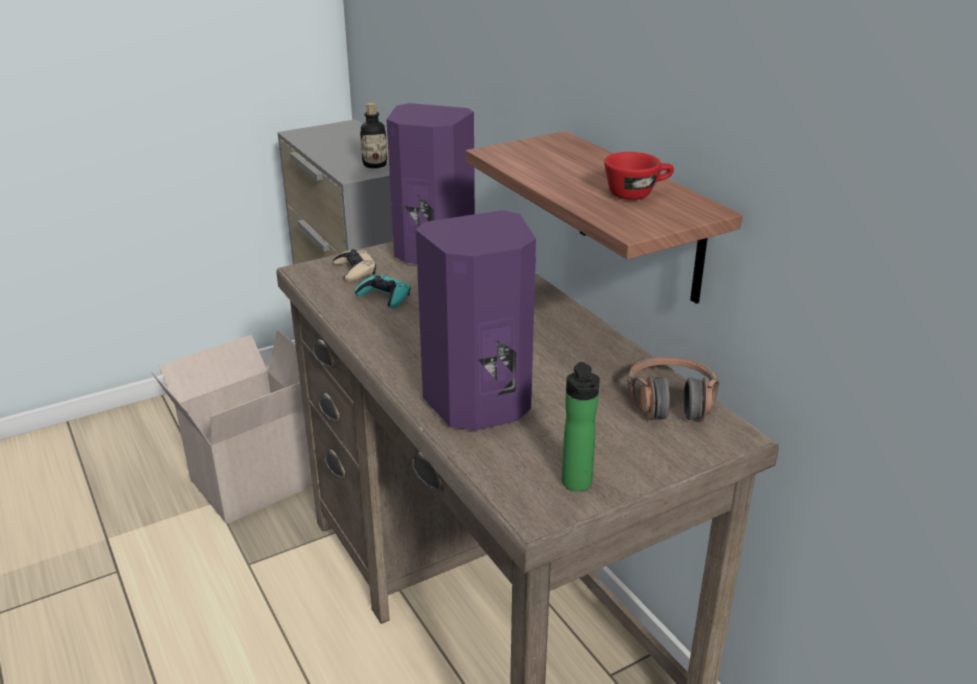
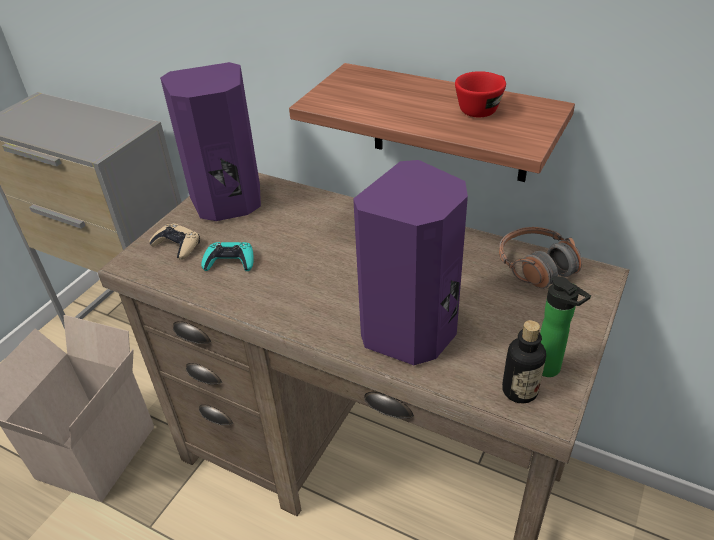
camera: 30 degrees left, 10 degrees up
(375, 165) = (107, 134): bottle -> bottle (519, 390)

